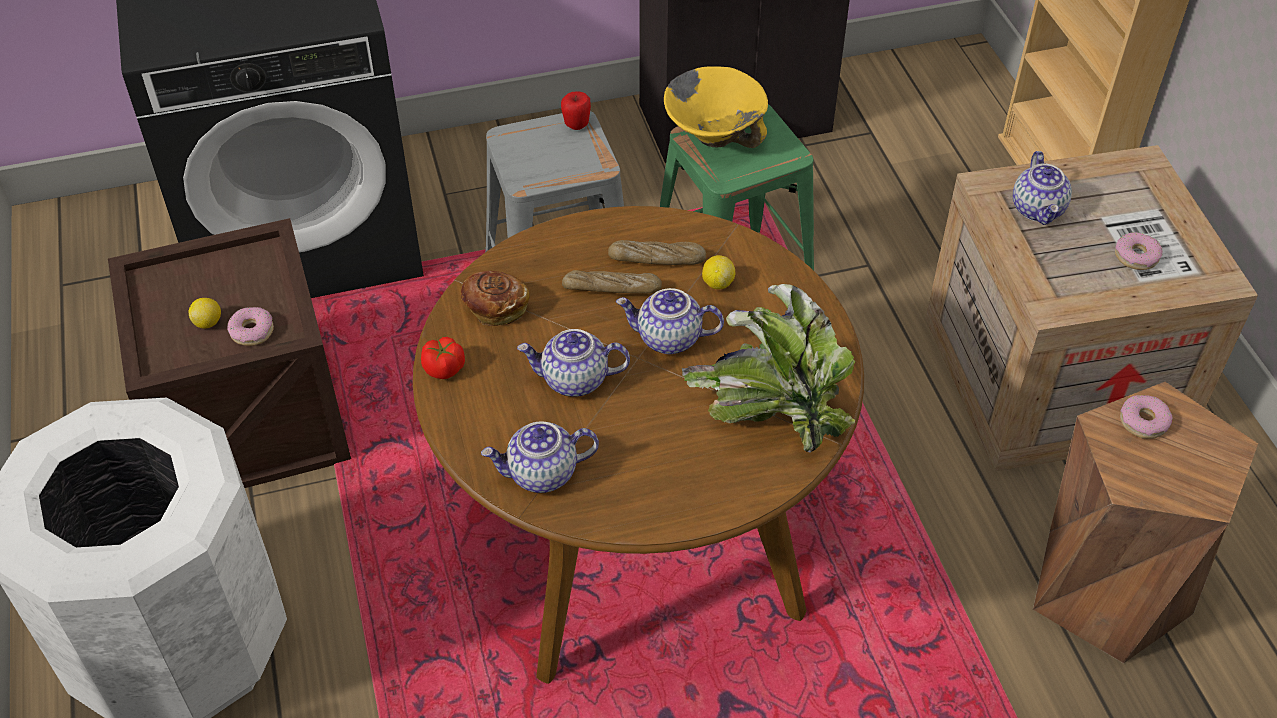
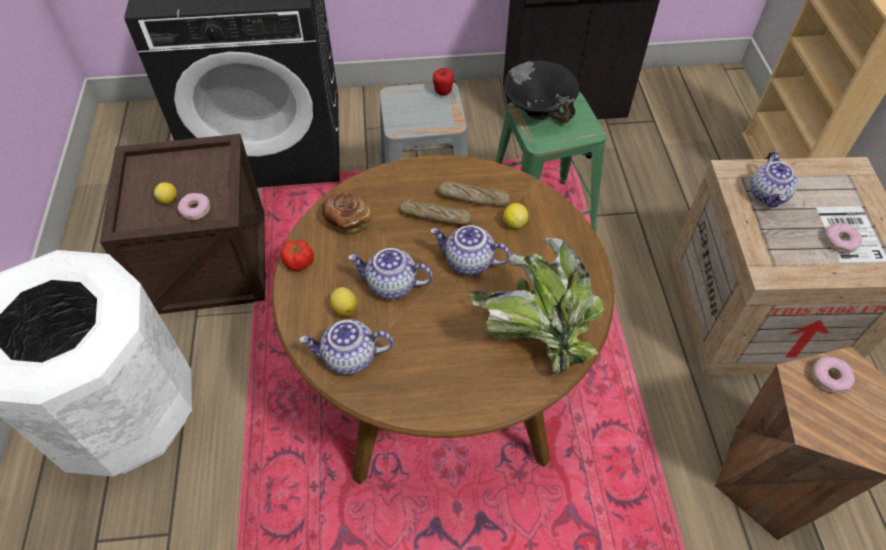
camera: 10 degrees right, 5 degrees up
(520, 416) = (344, 308): none -> lemon
(714, 134) = (538, 110): yellow bowl -> black bowl

